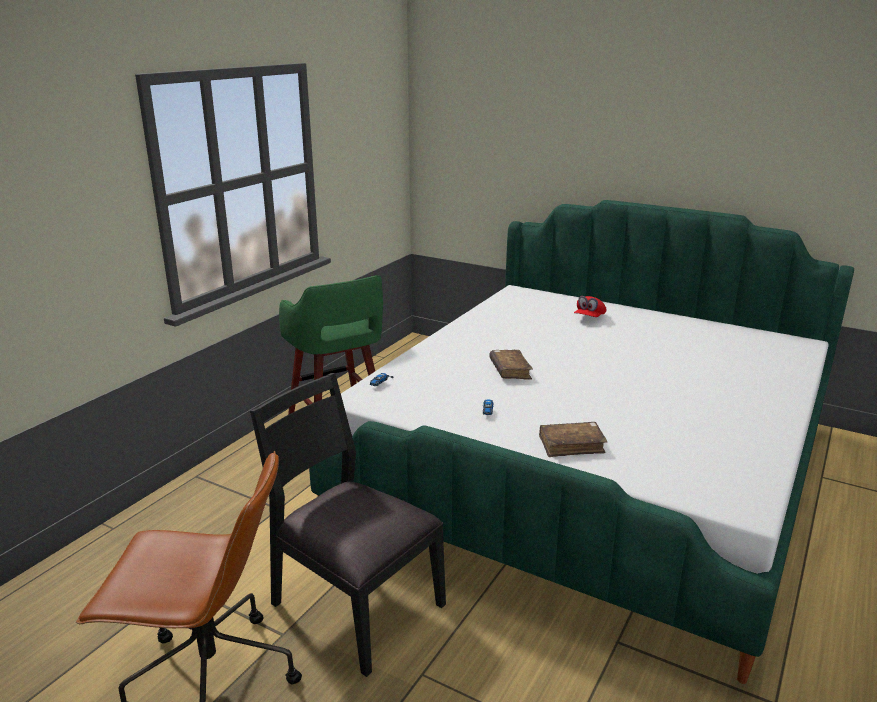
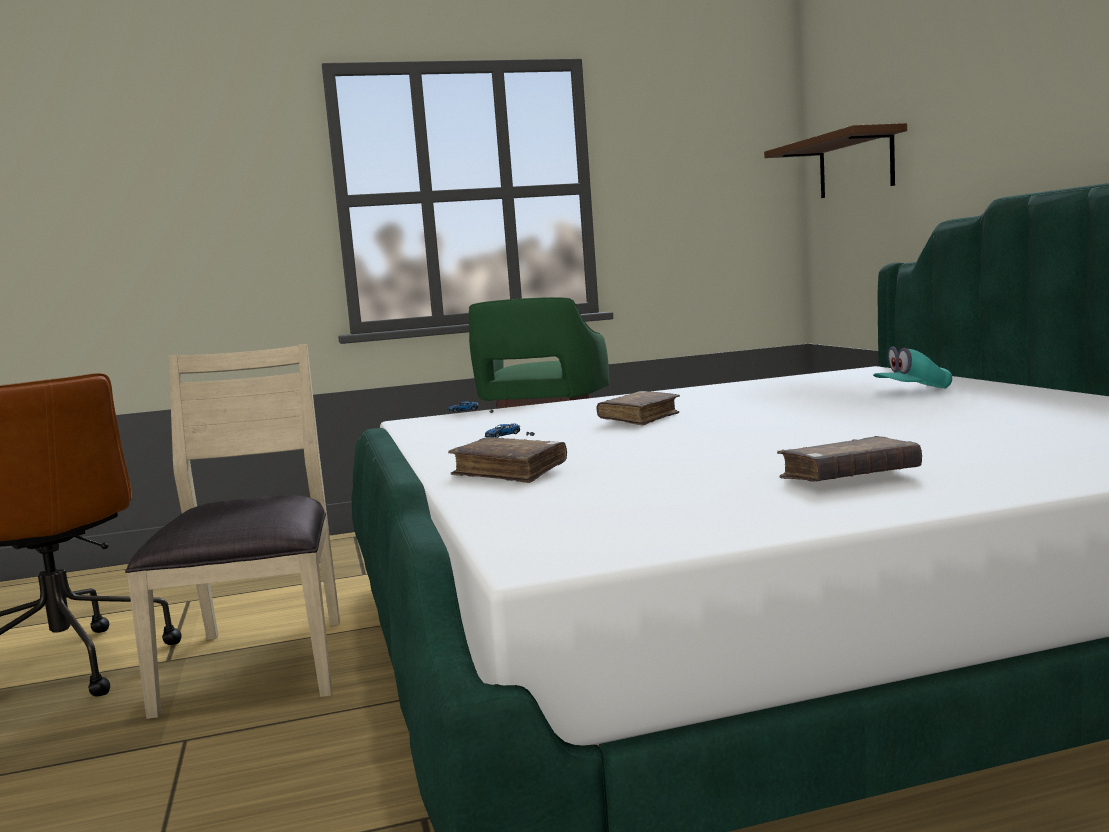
camera: 45 degrees right, 15 degrees down
(354, 605) = (259, 663): black chair -> beige chair
(467, 147) = (855, 164): none -> brown shelf
(589, 318) = (912, 391): red cap -> turquoise cap
(722, 412) = (849, 477): none -> brown book

